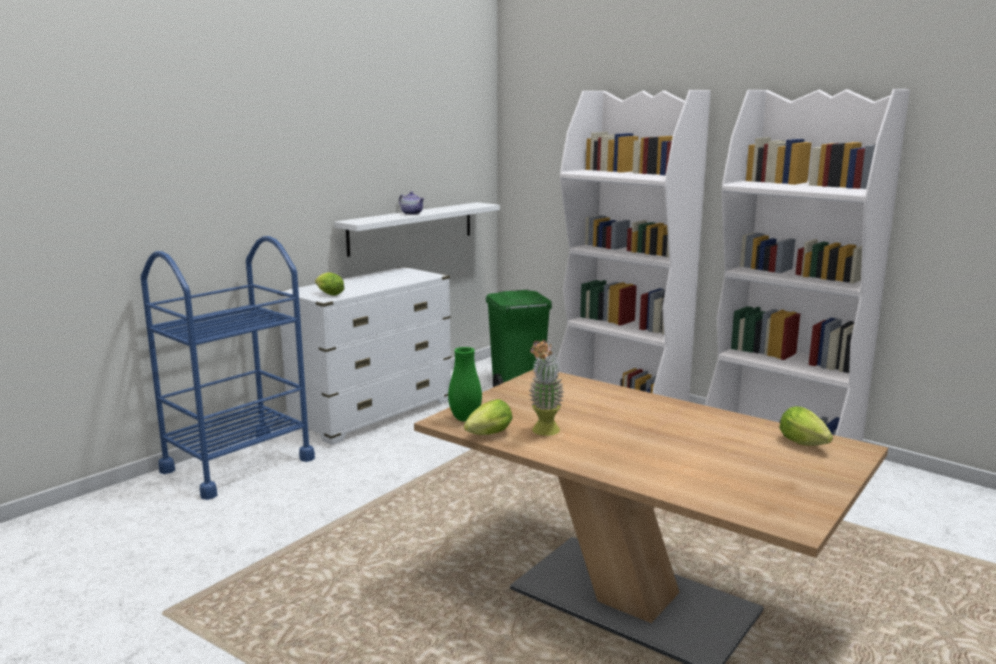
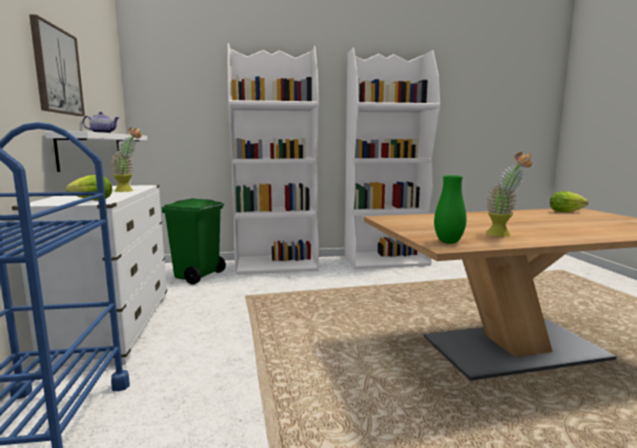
camera: 50 degrees left, 5 degrees down
(361, 160) = (57, 71): none -> picture
(394, 283) = (129, 190): none -> potted plant
(487, 435) = (494, 244): lettuce -> none

